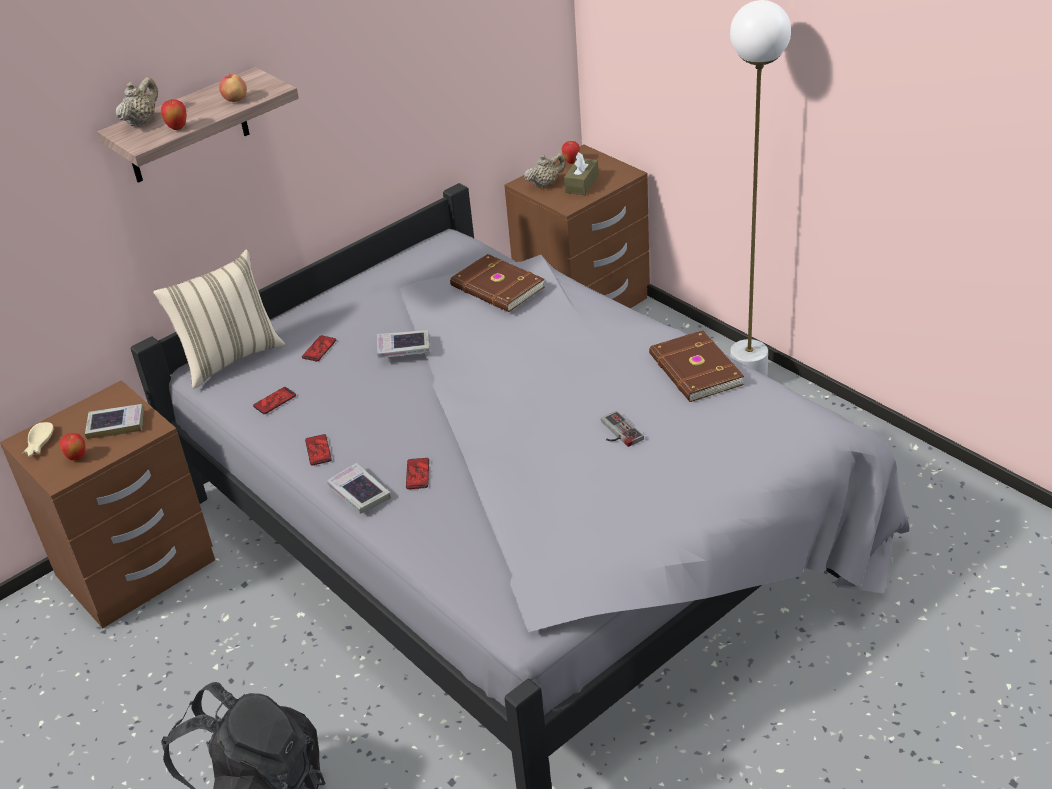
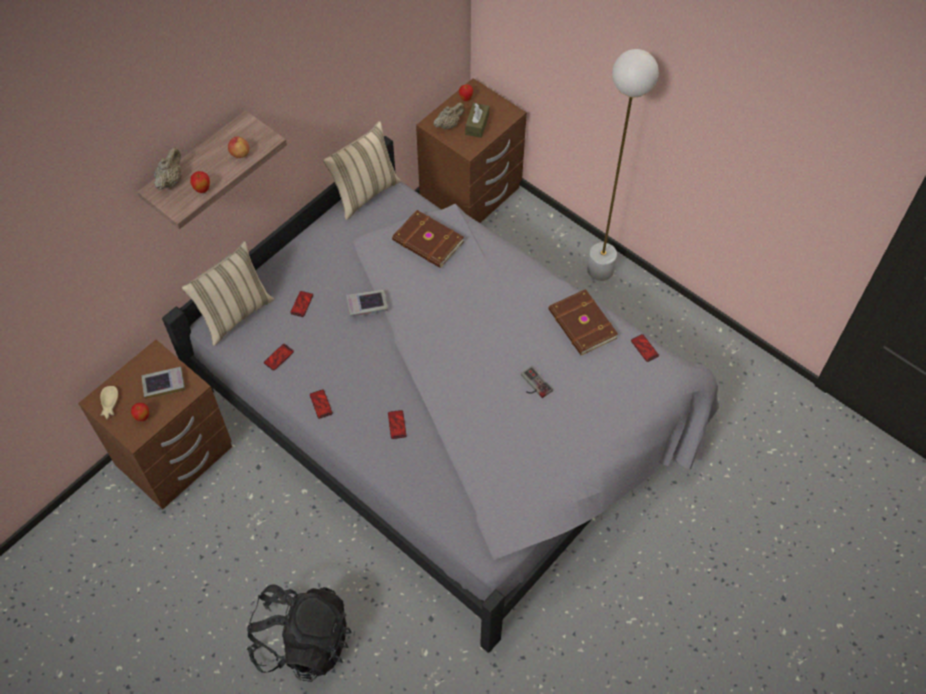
camera: 10 degrees left, 20 degrees up
(359, 493) = (358, 443): book -> none
(426, 246) = (364, 192): none -> beige pillow
(782, 396) = (644, 348): none -> phone

